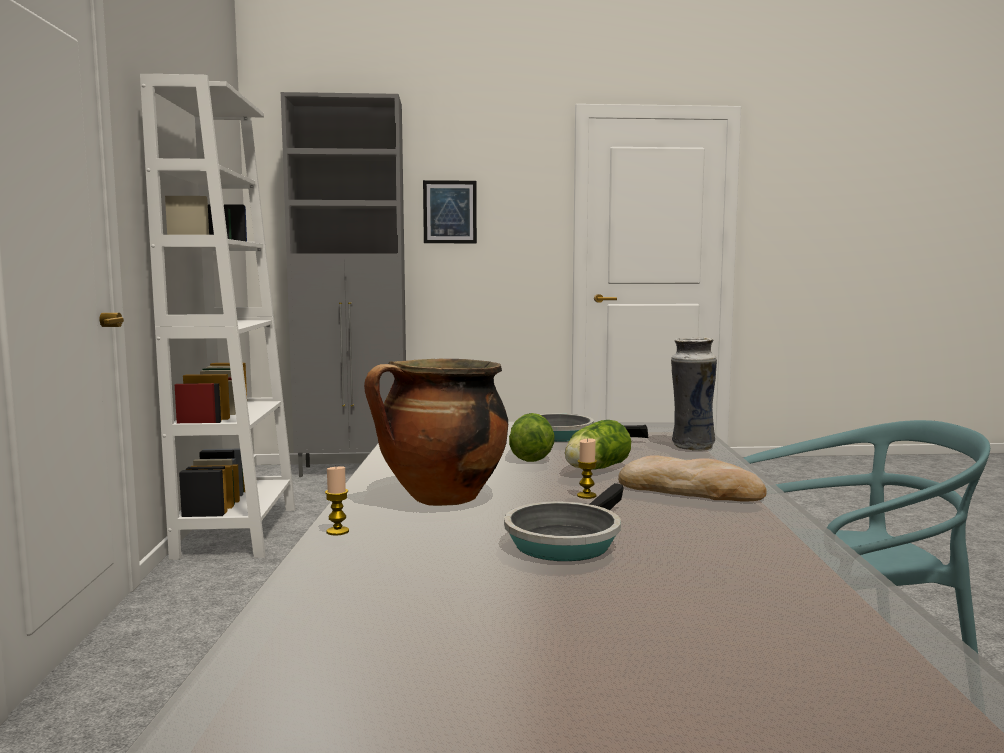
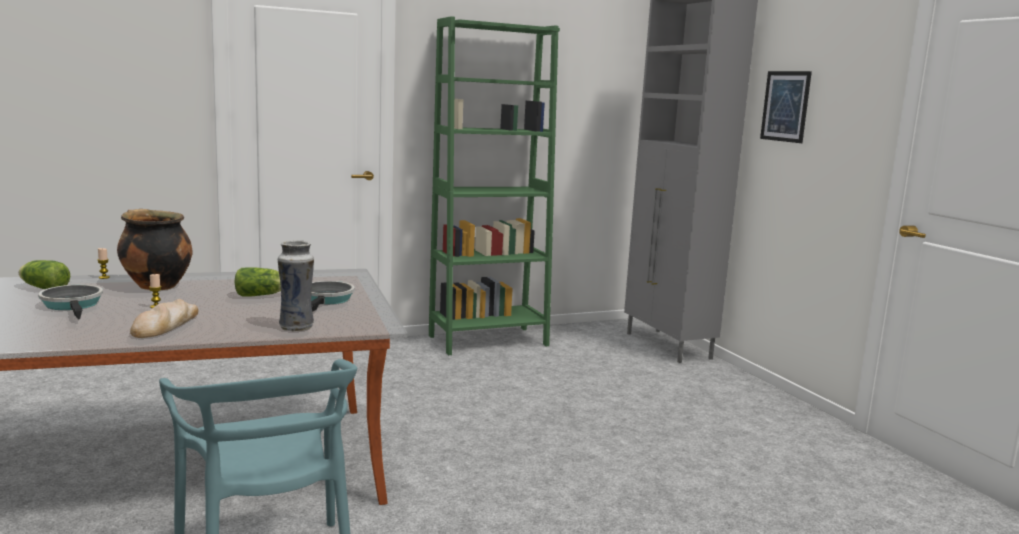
camera: 70 degrees right, 5 degrees up
(238, 532) = (488, 340): white bookcase -> green bookcase
(566, 540) = (73, 305): frying pan -> frying pan turned 45 degrees clockwise
(594, 469) = (221, 307): lettuce -> lettuce (43, 288)

